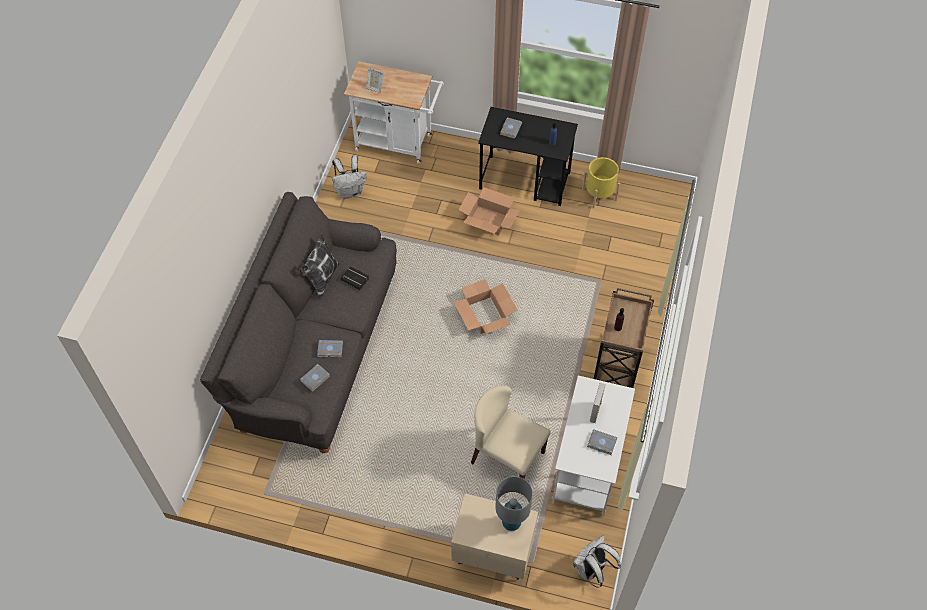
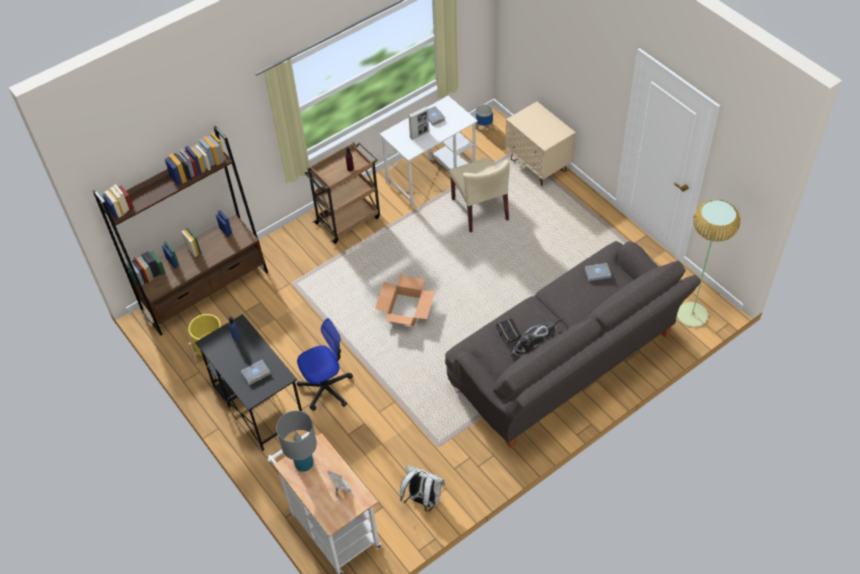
camera: 140 degrees left, 5 degrees down
(229, 466) = (692, 315): none -> floor lamp
(329, 350) = (571, 288): grey book -> none
(488, 220) = (326, 388): cardboard box -> office chair
(511, 522) = (528, 122): grey table lamp -> grey table lamp (304, 464)
(592, 570) = (484, 127): white backpack -> planter
(660, 232) = (205, 291): none -> brown bookcase

